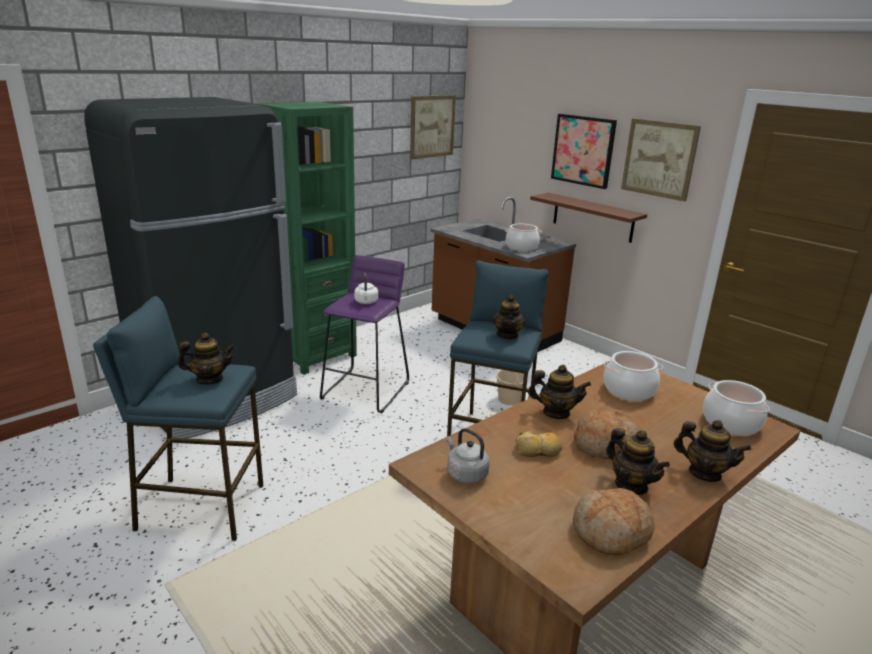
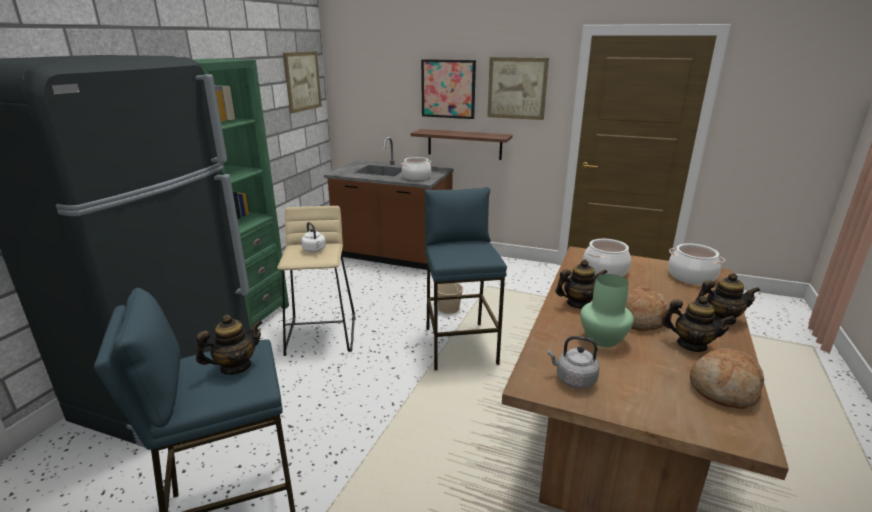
camera: 25 degrees left, 0 degrees up
(366, 390) = (322, 335): purple stool -> beige stool
(507, 335) = (473, 250): teapot -> none
(538, 451) = (602, 339): bread -> green vase

